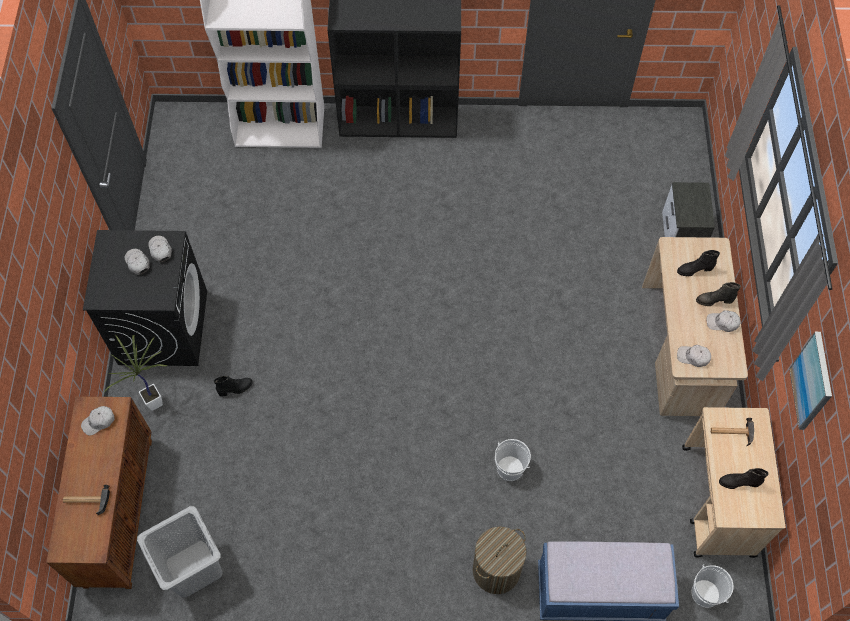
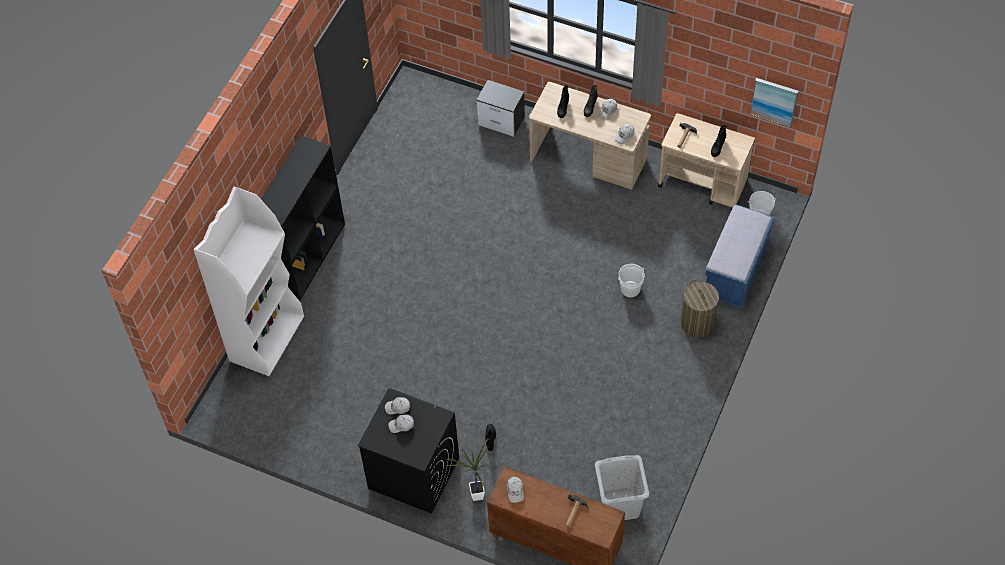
camera: 65 degrees left, 5 degrees down
(812, 381) = (696, 65): picture -> picture (774, 101)

